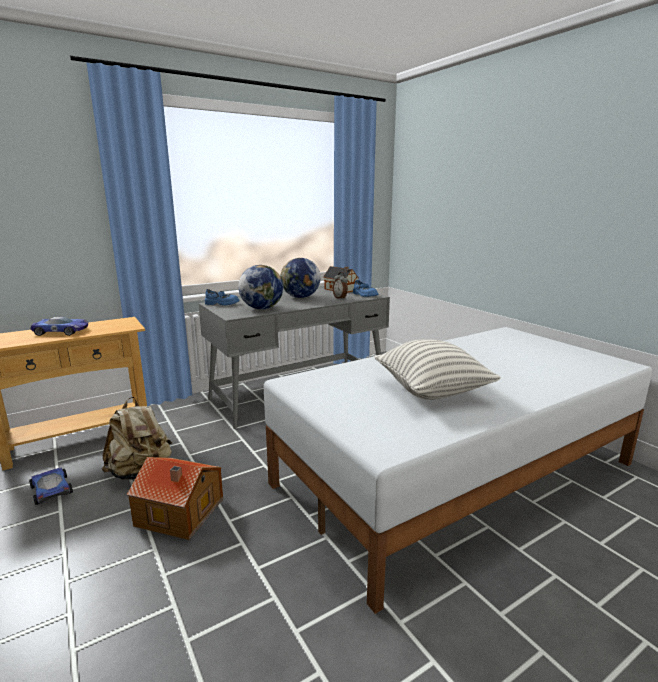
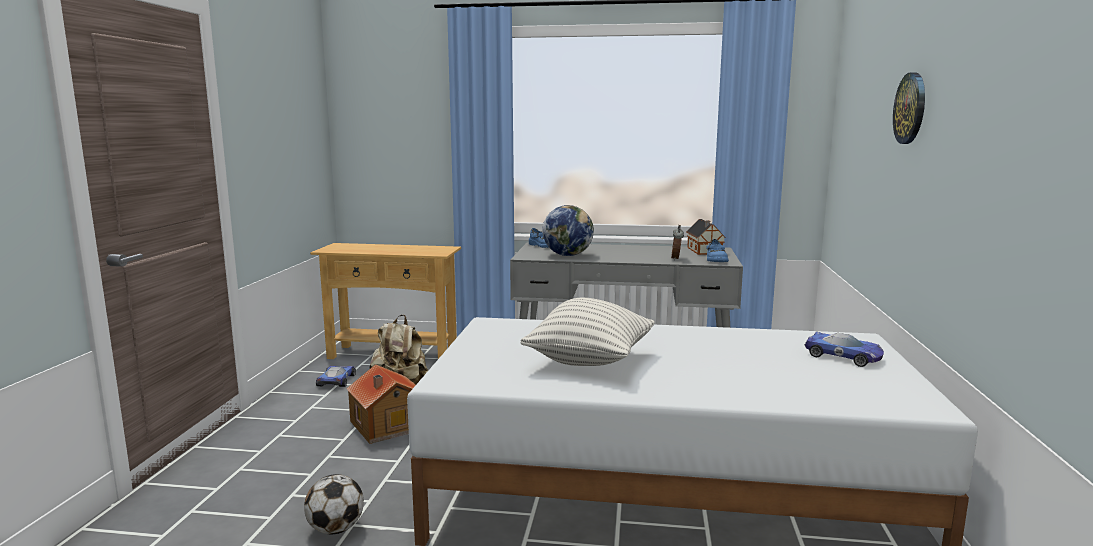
camera: 40 degrees right, 5 degrees down
(62, 331) = (390, 248): toy car -> toy car (844, 356)
(288, 647) = (336, 529): none -> football
(300, 297) = (635, 251): globe -> none
(516, 180) = (910, 108): none -> wall clock

